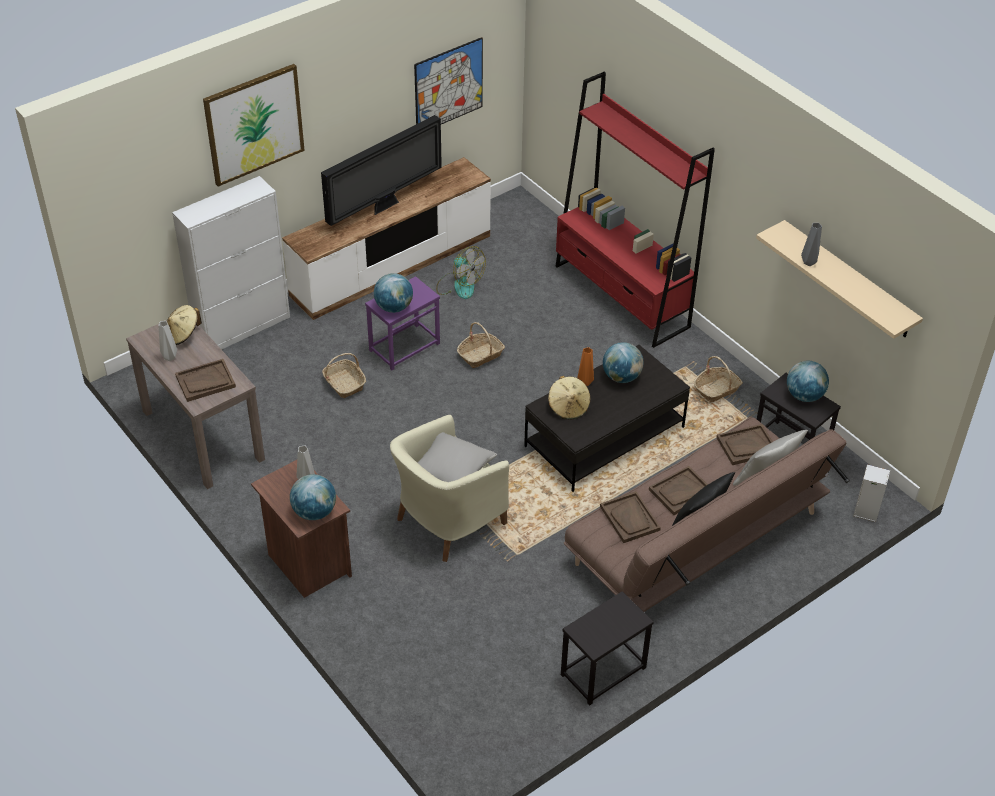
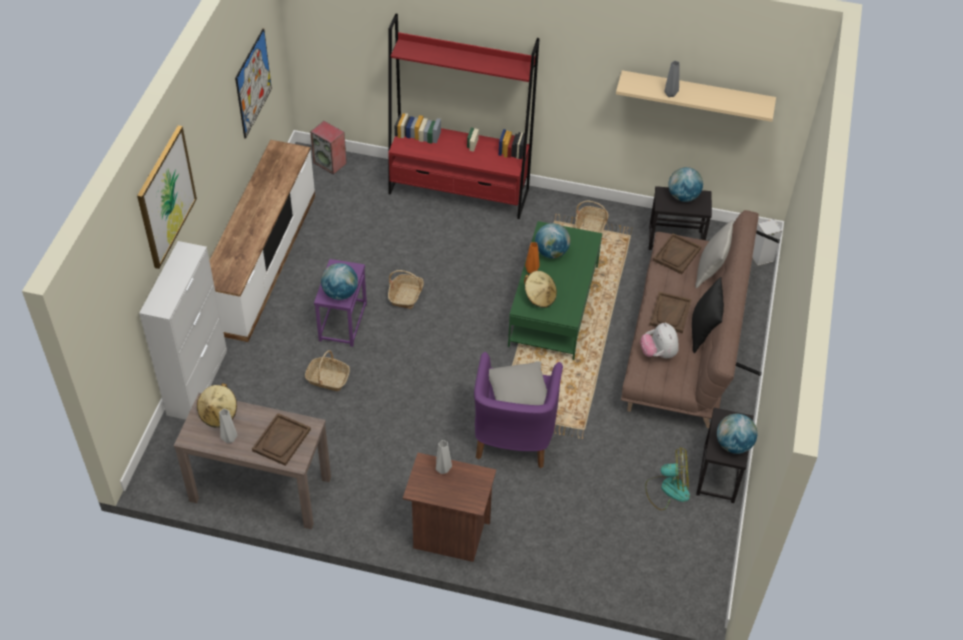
camera: 40 degrees left, 5 degrees up
(314, 512) = (473, 488): globe -> globe (733, 444)
(385, 205) = (252, 213): television -> none
(447, 521) = (513, 436): beige armchair -> purple armchair
(459, 285) = (333, 249): fan -> fan (667, 489)
(532, 216) = (330, 163): none -> speaker
(604, 437) = (554, 306): black coffee table -> green coffee table
(630, 518) = (658, 353): brown tray -> plush toy

